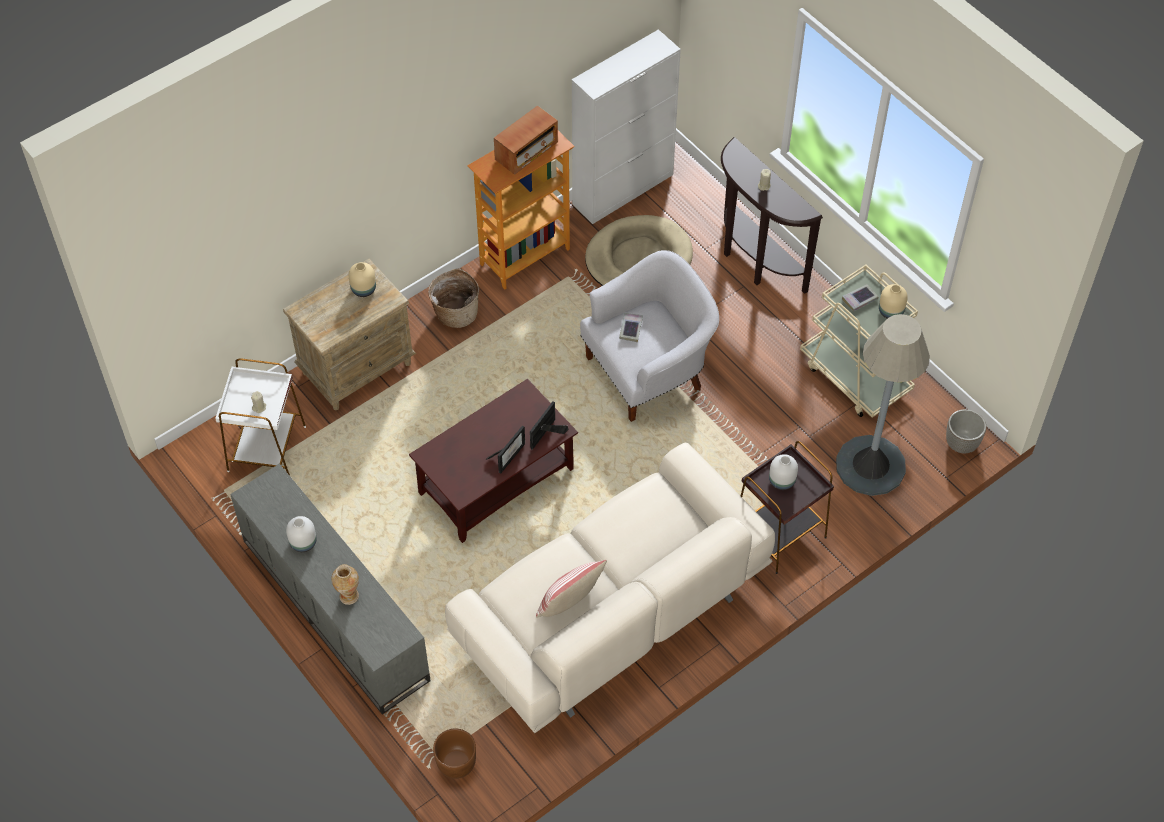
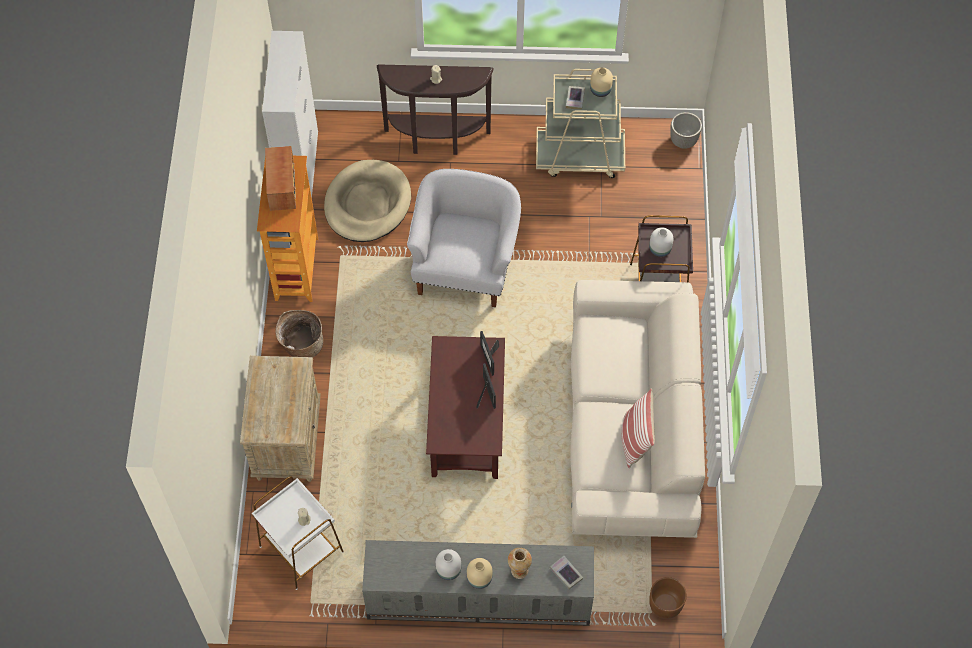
camera: 50 degrees left, 5 degrees up
(364, 289) = (275, 377): beige vase -> beige vase (480, 578)
(630, 329) = (452, 245): book -> book (566, 573)
(870, 466) = (654, 201): grey floor lamp -> none

